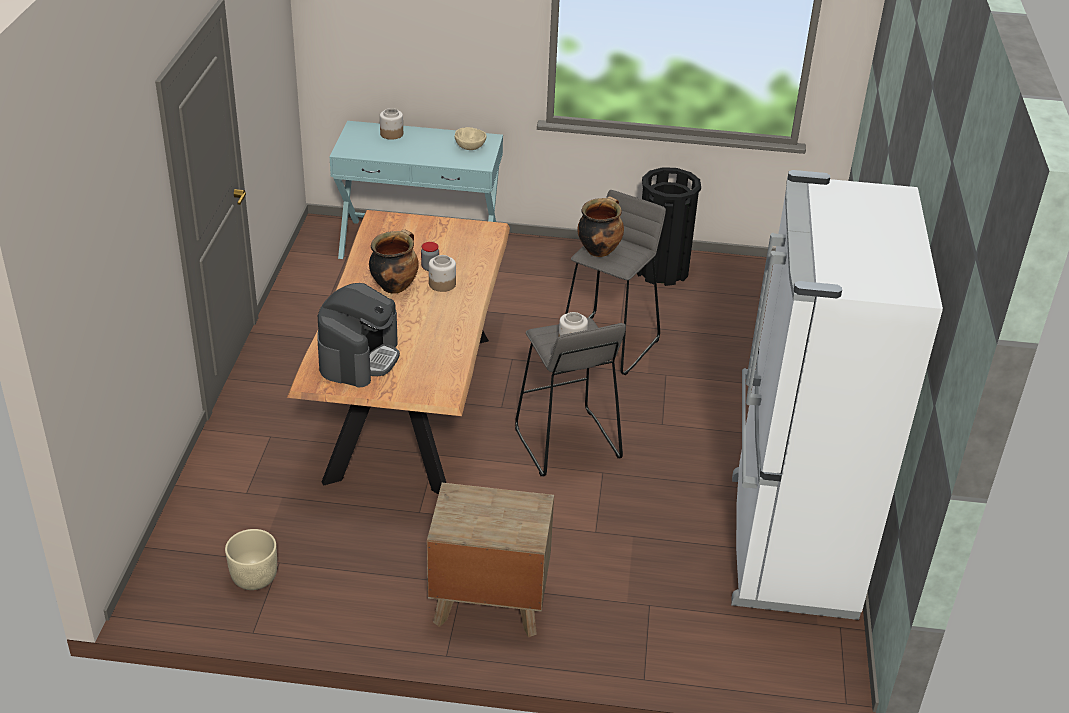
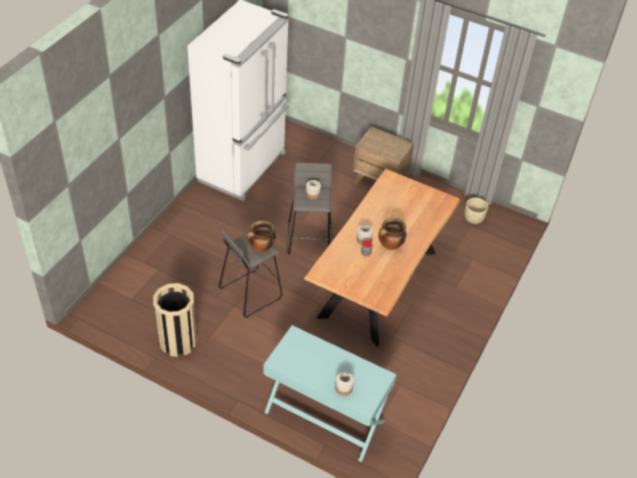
camera: 160 degrees left, 10 degrees up
(359, 358) = (422, 206): coffee machine -> none
(469, 147) = (294, 355): beige bowl -> none
(662, 270) = (178, 341): black trash can -> beige trash can

